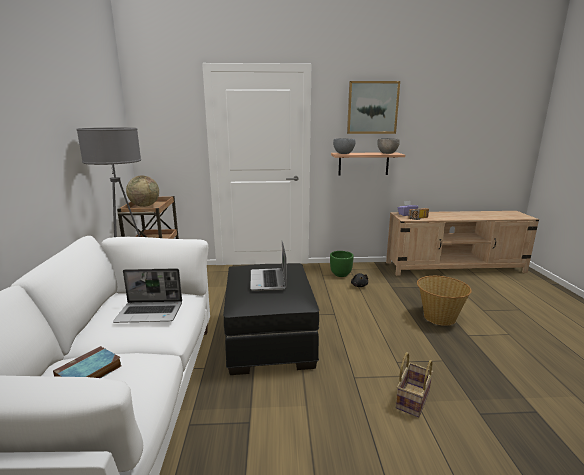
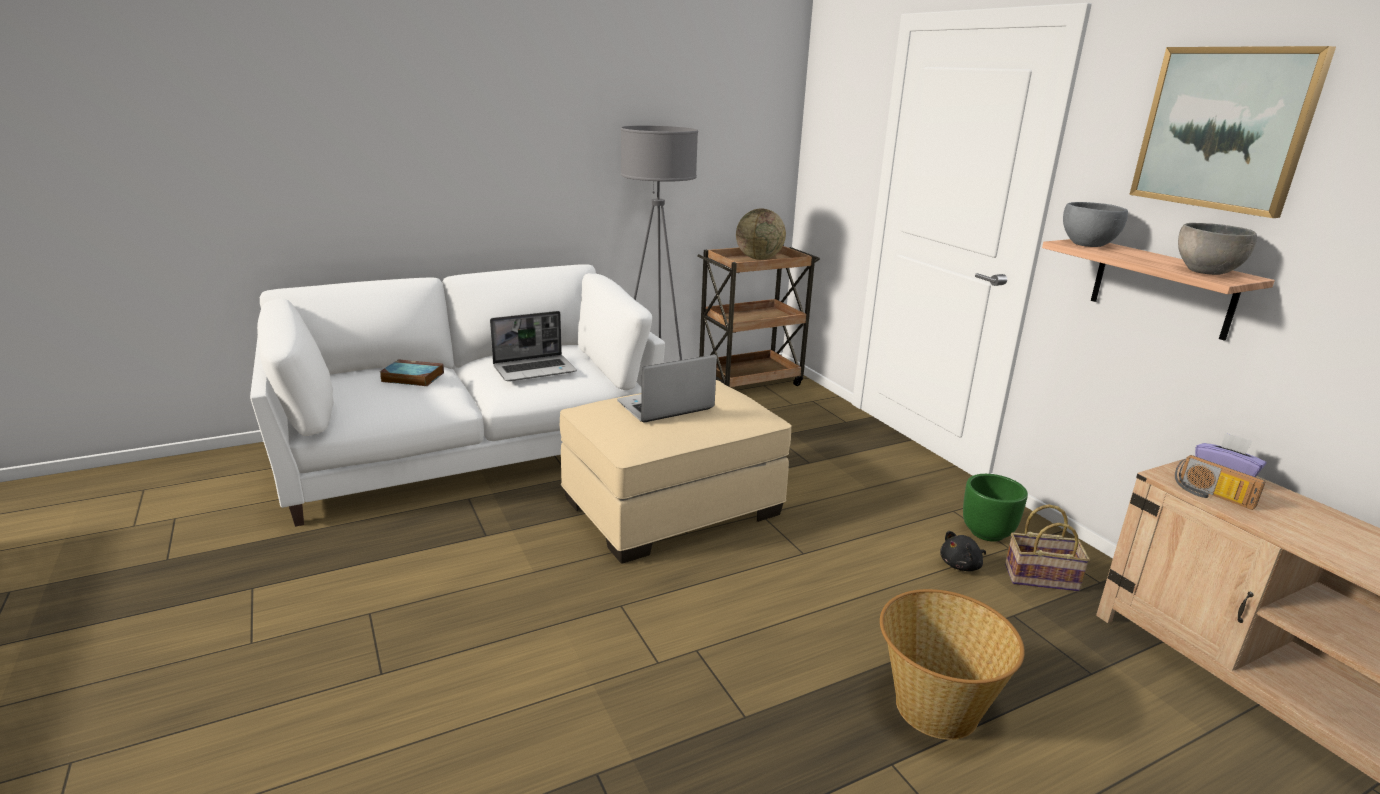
camera: 65 degrees right, 5 degrees up
(150, 313) = (535, 369): laptop -> laptop turned 90 degrees counterclockwise
(269, 338) = (670, 506): black ottoman -> beige ottoman
(412, 398) = (598, 677): basket -> basket (1042, 577)

